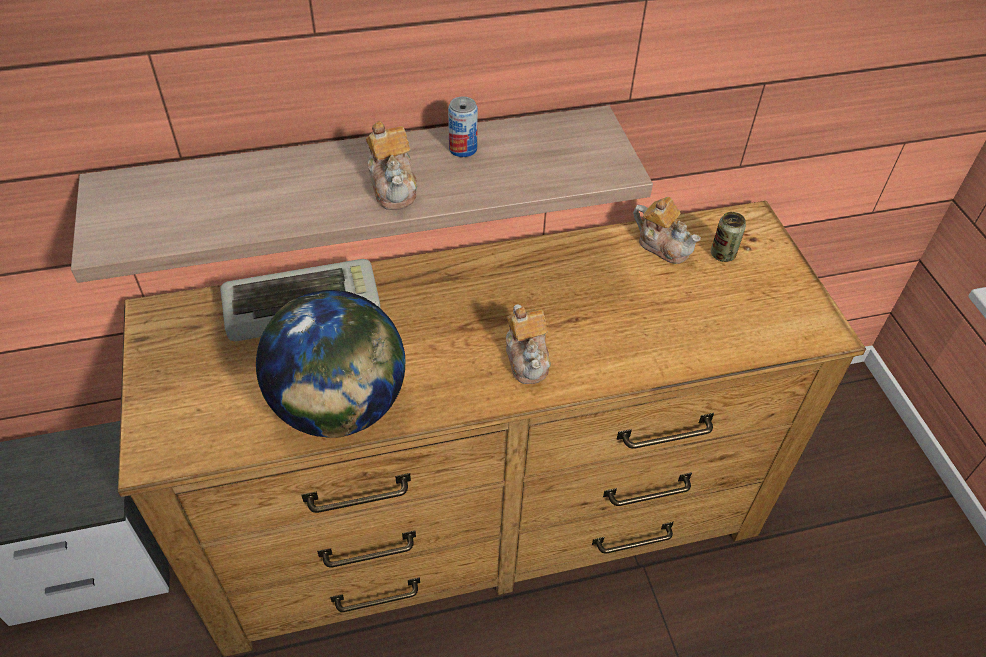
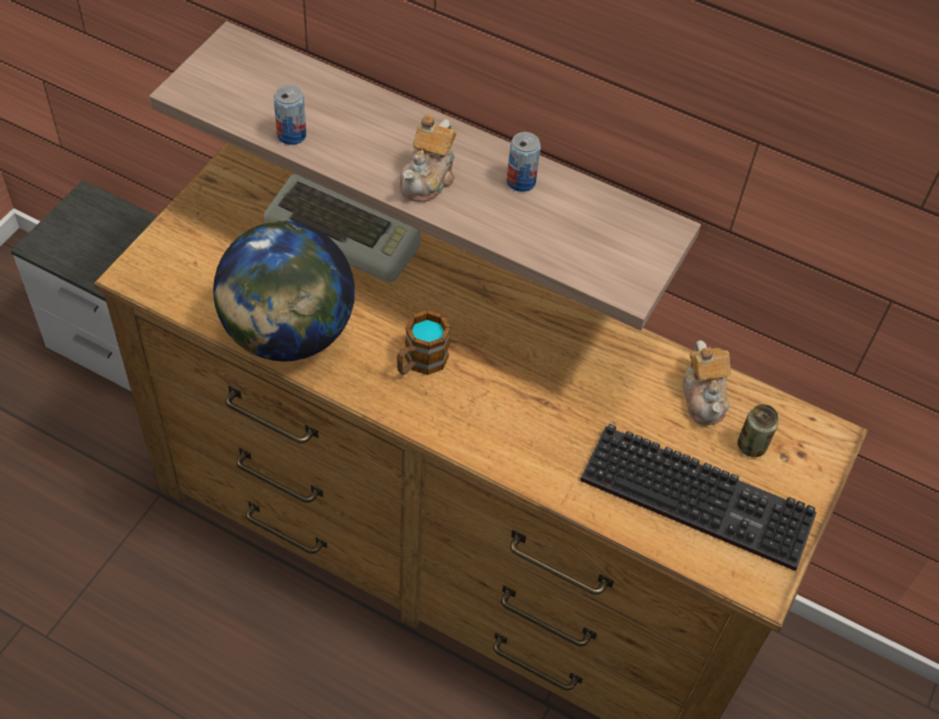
camera: 40 degrees right, 5 degrees up
(244, 222) = (291, 135): none -> can
(462, 355) = (420, 362): none -> mug
(527, 358) = (467, 404): teapot -> none
(734, 305) = (702, 496): none -> keyboard

